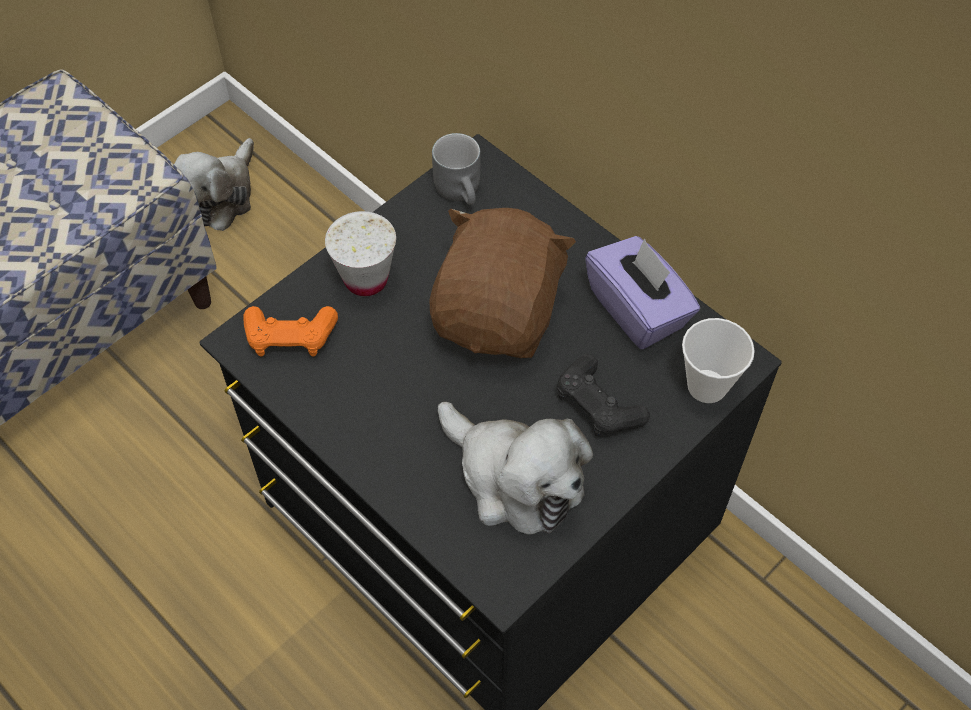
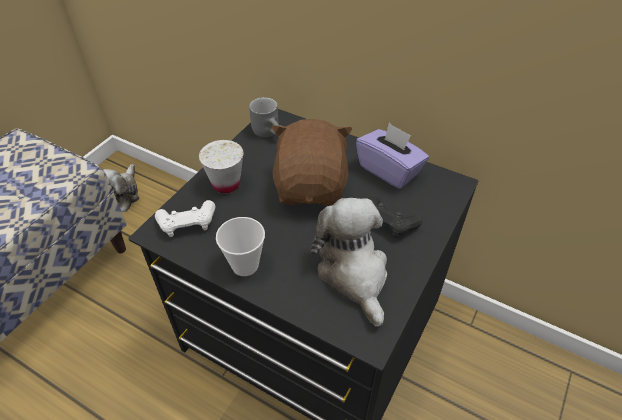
camera: 15 degrees left, 10 degrees down
(290, 337) = (187, 223): orange game controller -> white game controller
(514, 478) = (354, 273): plush toy -> plush toy turned 135 degrees counterclockwise
(707, 386) = (444, 200): cup -> cup (245, 265)

